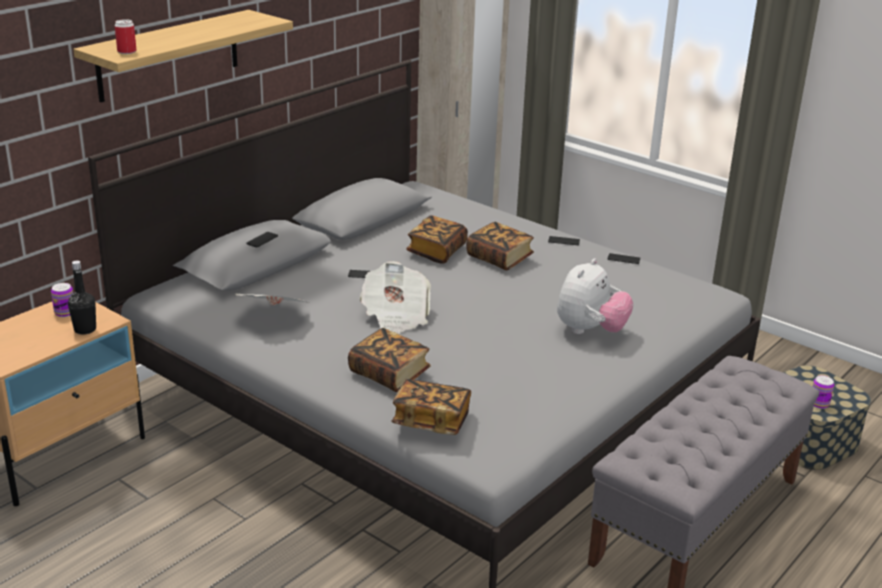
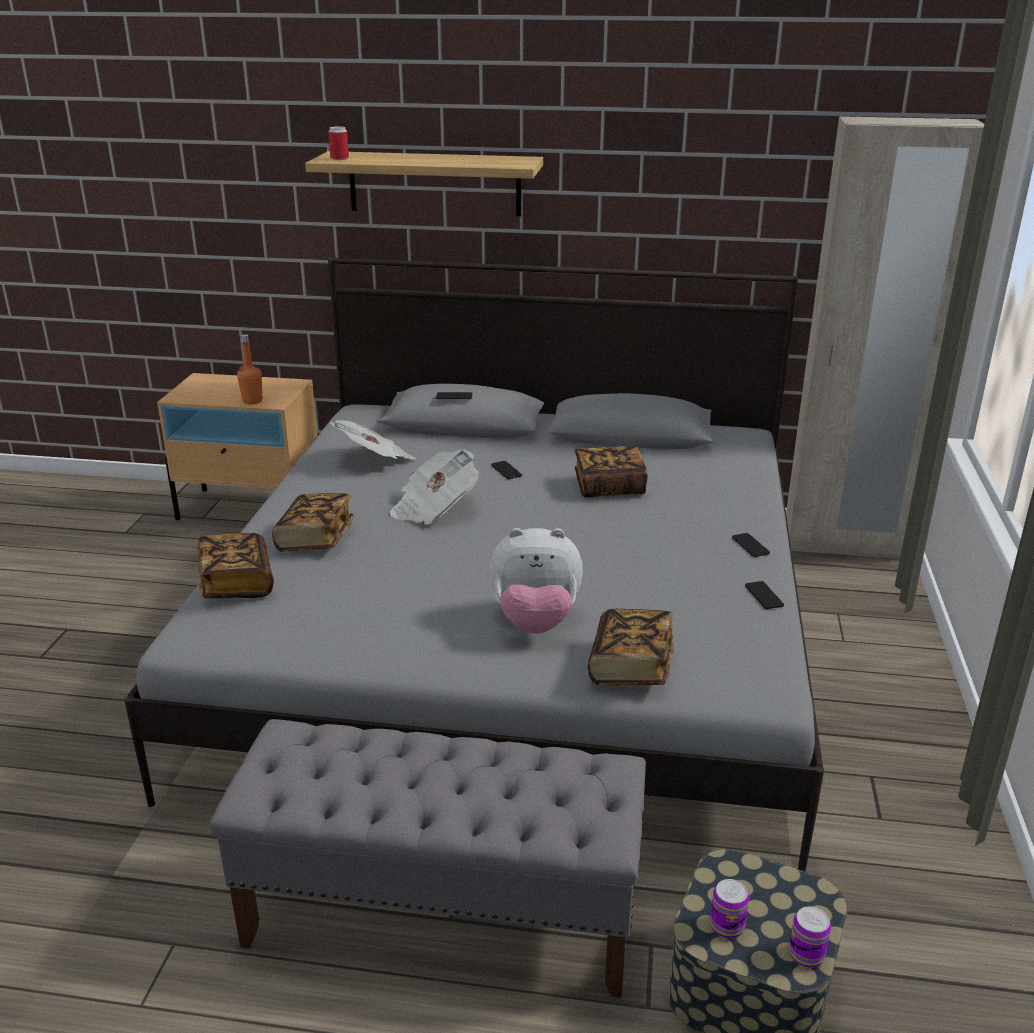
camera: 60 degrees right, 0 degrees up
(65, 312) = (272, 387): can -> can (806, 955)
(85, 329) = (252, 401): black bottle -> orange bottle
(499, 258) = (643, 521): book -> book (631, 666)

